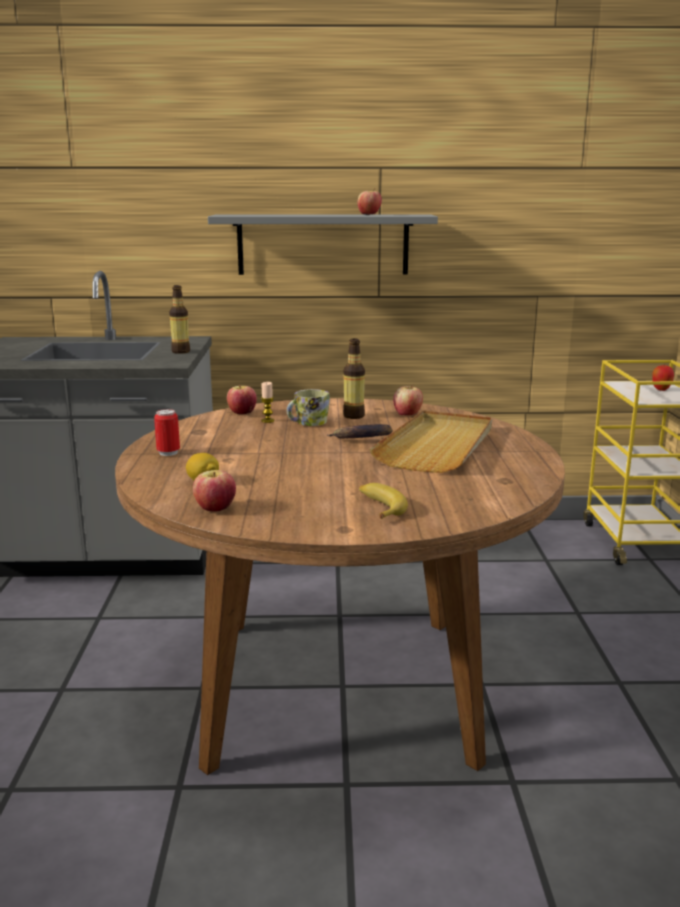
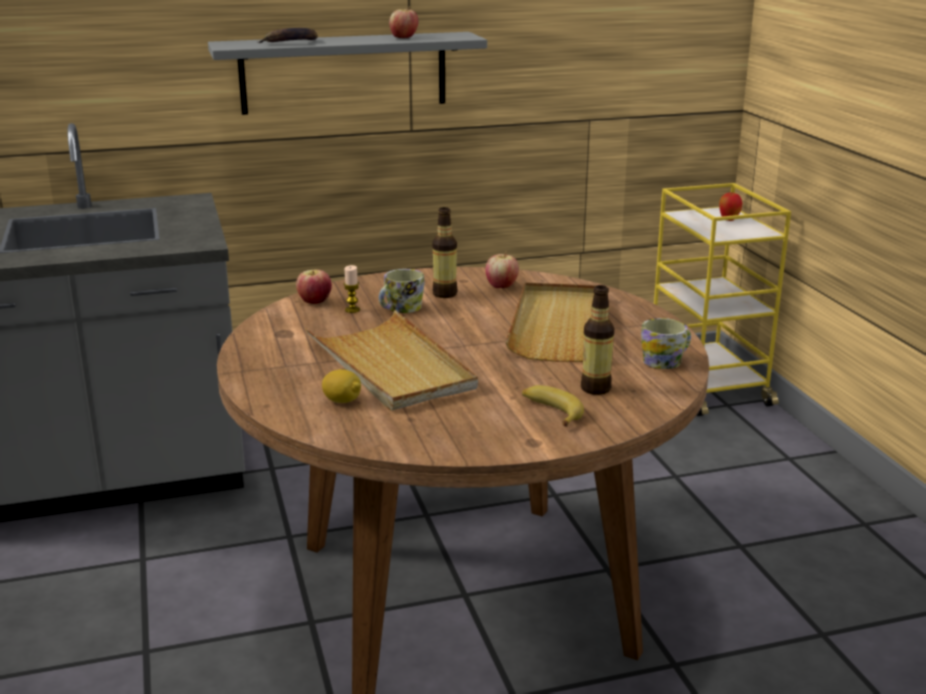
camera: 15 degrees left, 5 degrees up
(168, 453) = (272, 367): can -> none
(181, 352) = (196, 222): bottle -> bottle (595, 389)
(215, 509) = (383, 435): apple -> none
(265, 461) = (391, 366): none -> beige tray
(362, 438) = (474, 324): banana -> banana (290, 43)
(519, 479) = (666, 361): none -> mug

